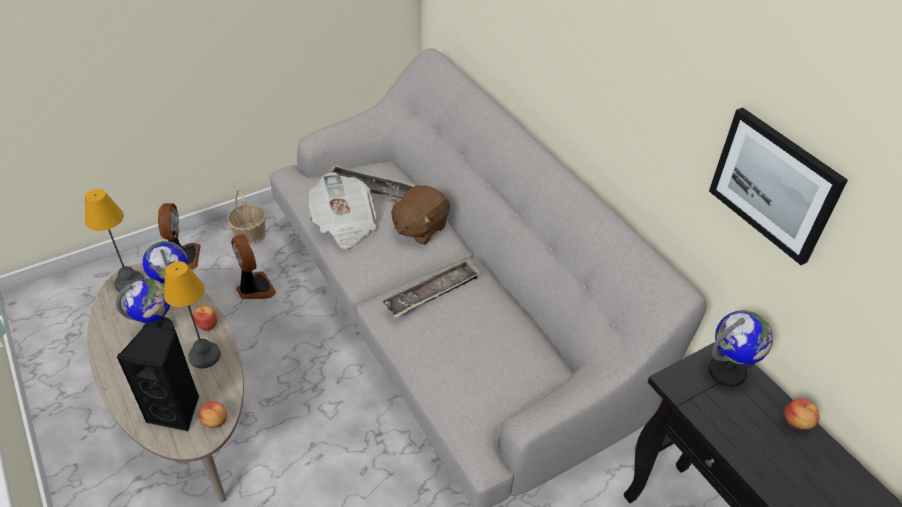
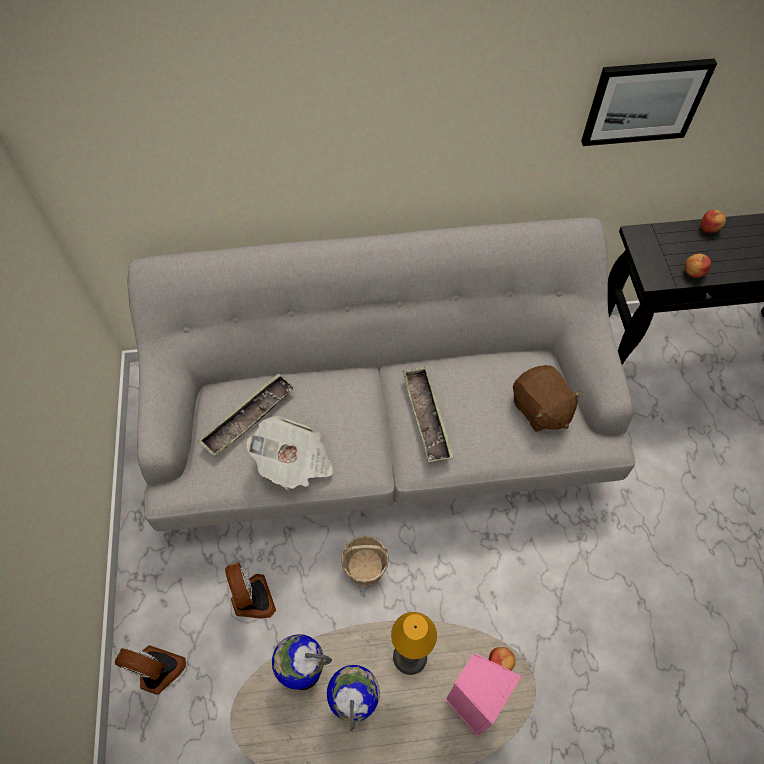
camera: 65 degrees left, 15 degrees up
(129, 283) = (262, 724): table lamp -> none
(176, 410) = (473, 700): black speaker -> pink speaker
(207, 324) = (366, 644): apple -> apple (693, 272)
(250, 234) = (162, 582): basket -> basket (365, 567)
(254, 288) = (251, 600): fan -> fan turned 75 degrees clockwise
(419, 228) = (333, 395): brown plush toy -> brown plush toy (540, 409)
(727, 372) = (655, 243): globe -> none

